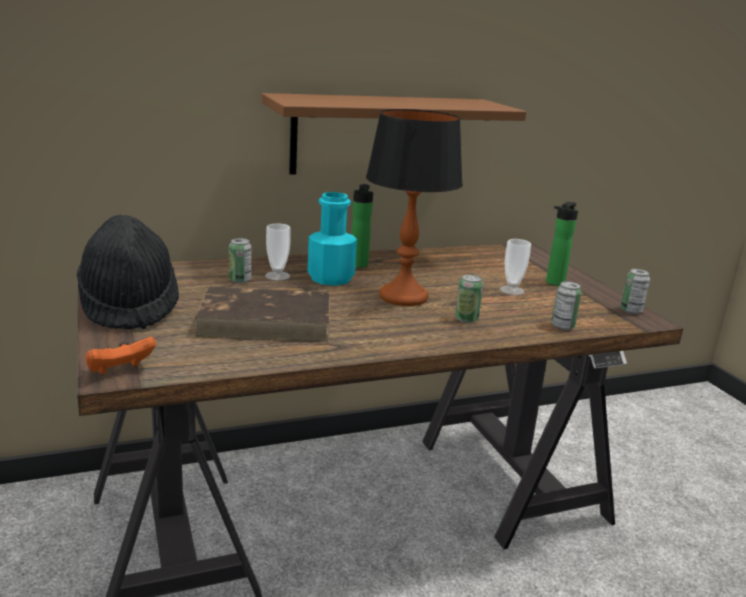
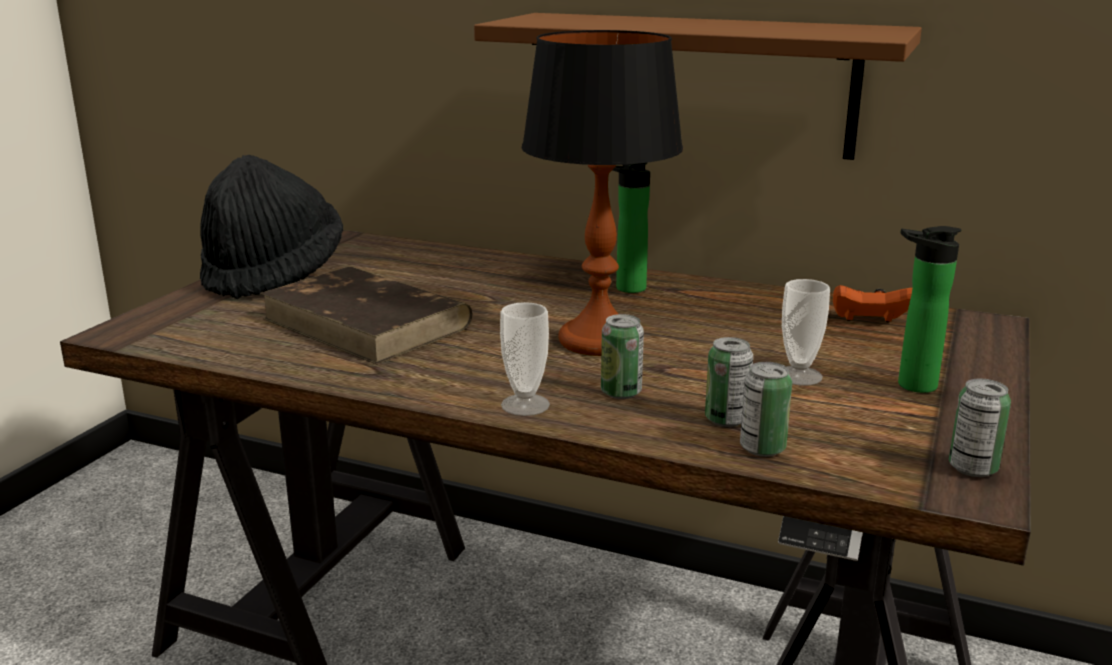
camera: 45 degrees right, 0 degrees up
(120, 371) = (131, 331): orange game controller -> orange game controller (868, 322)
(240, 280) = (441, 274): can -> can (726, 419)
(277, 276) = (494, 278): cup -> cup (525, 405)
(330, 278) = (554, 295): turquoise bottle -> none

